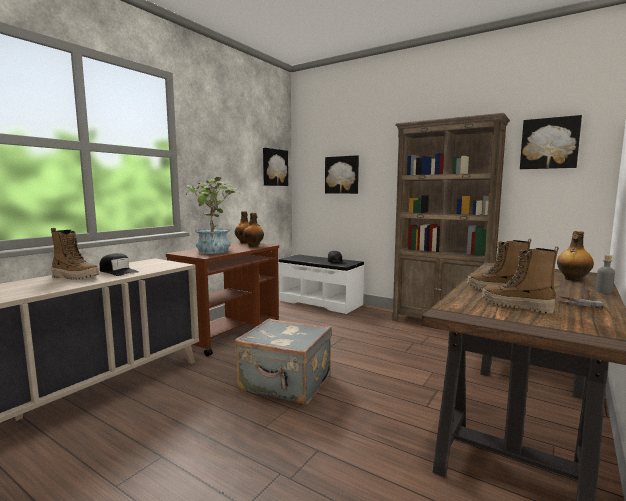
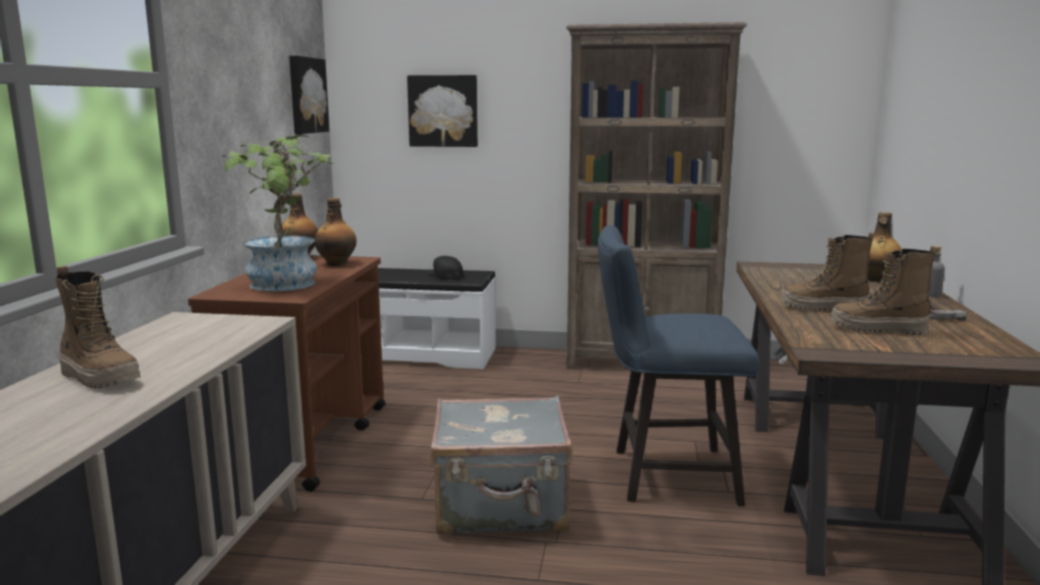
camera: 25 degrees left, 5 degrees up
(76, 277) = (100, 378): boot -> boot turned 45 degrees clockwise
(118, 271) = (167, 352): black cap -> none
(393, 387) = (664, 475): none -> blue chair
(549, 143) = (793, 71): picture -> none

